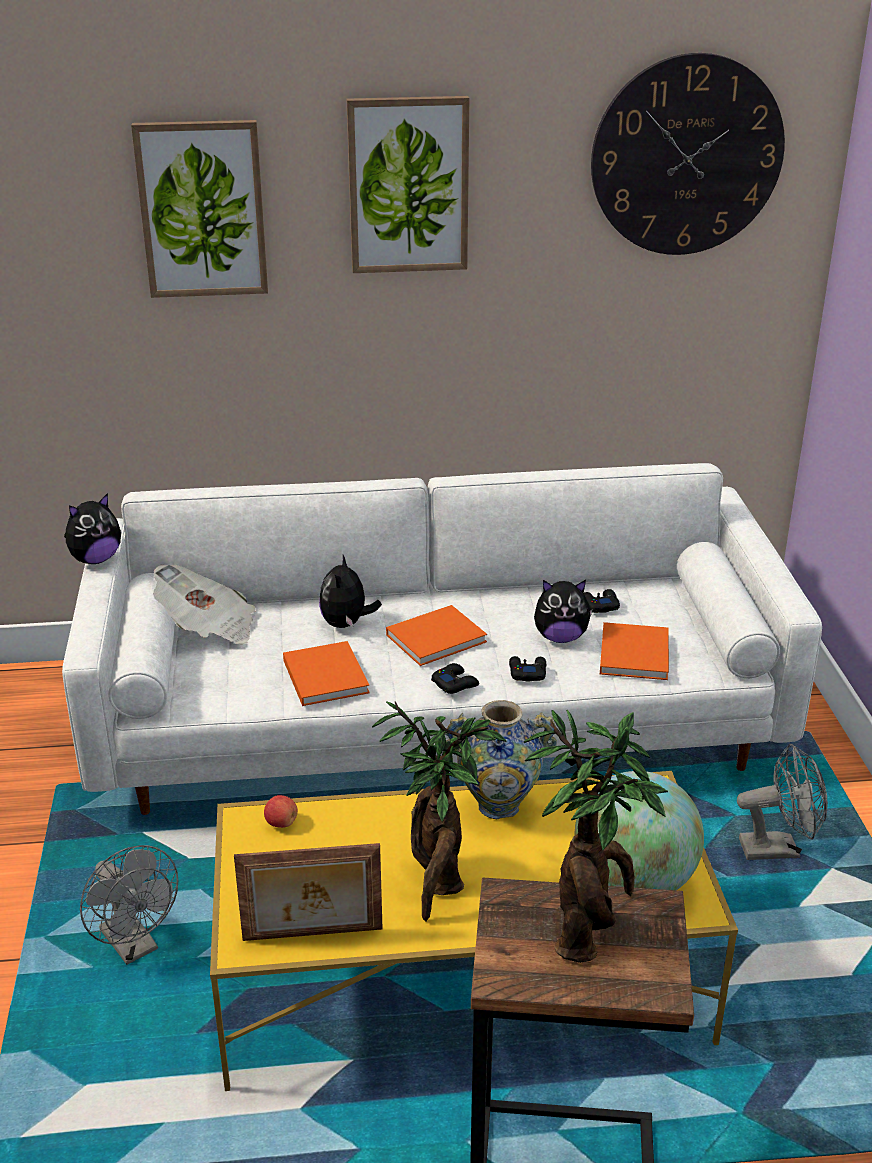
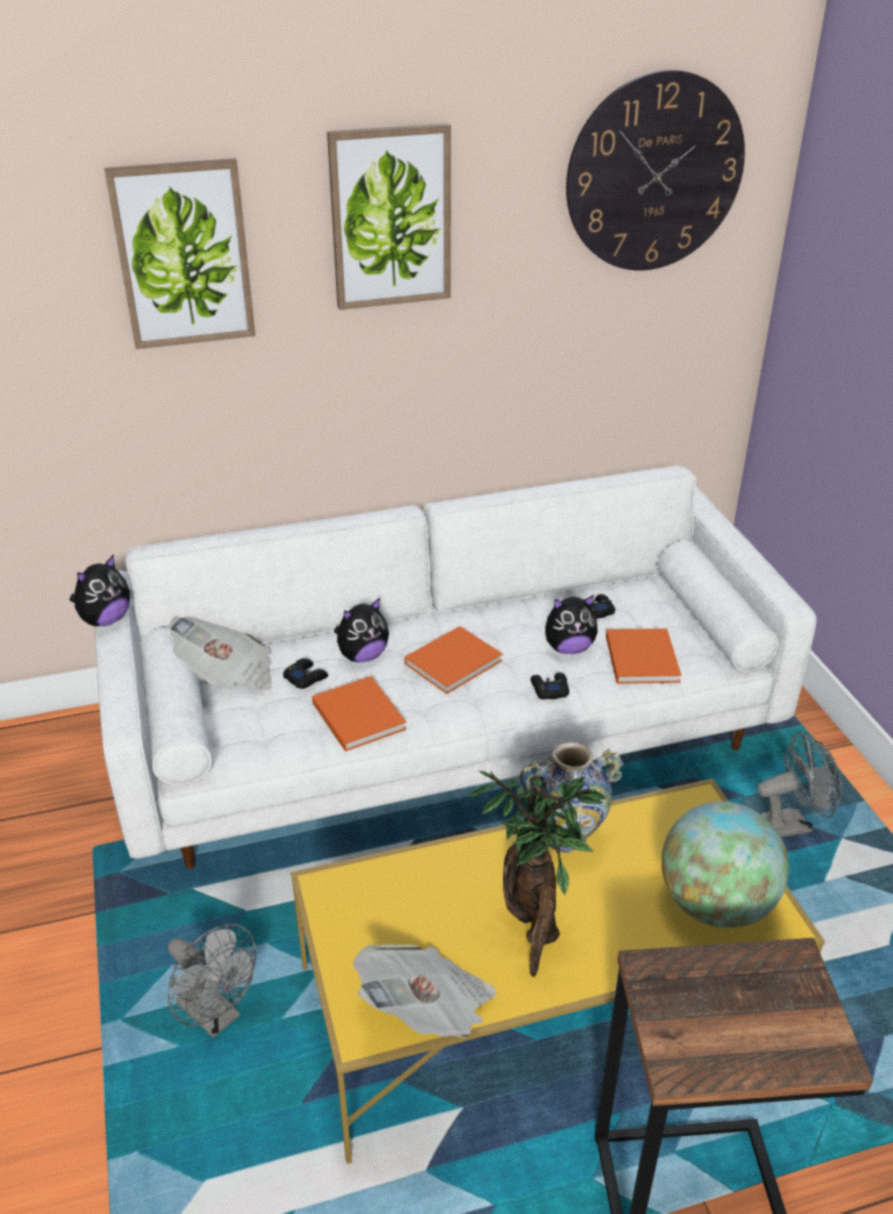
camera: 10 degrees left, 5 degrees up
(281, 823) = (360, 885): apple -> none
(313, 936) = (428, 1010): picture frame -> newspaper
(346, 624) = (362, 656): plush toy -> plush toy turned 120 degrees counterclockwise
(455, 683) = (485, 709): black game controller -> black game controller (305, 677)
(588, 929) = (741, 996): potted plant -> none

